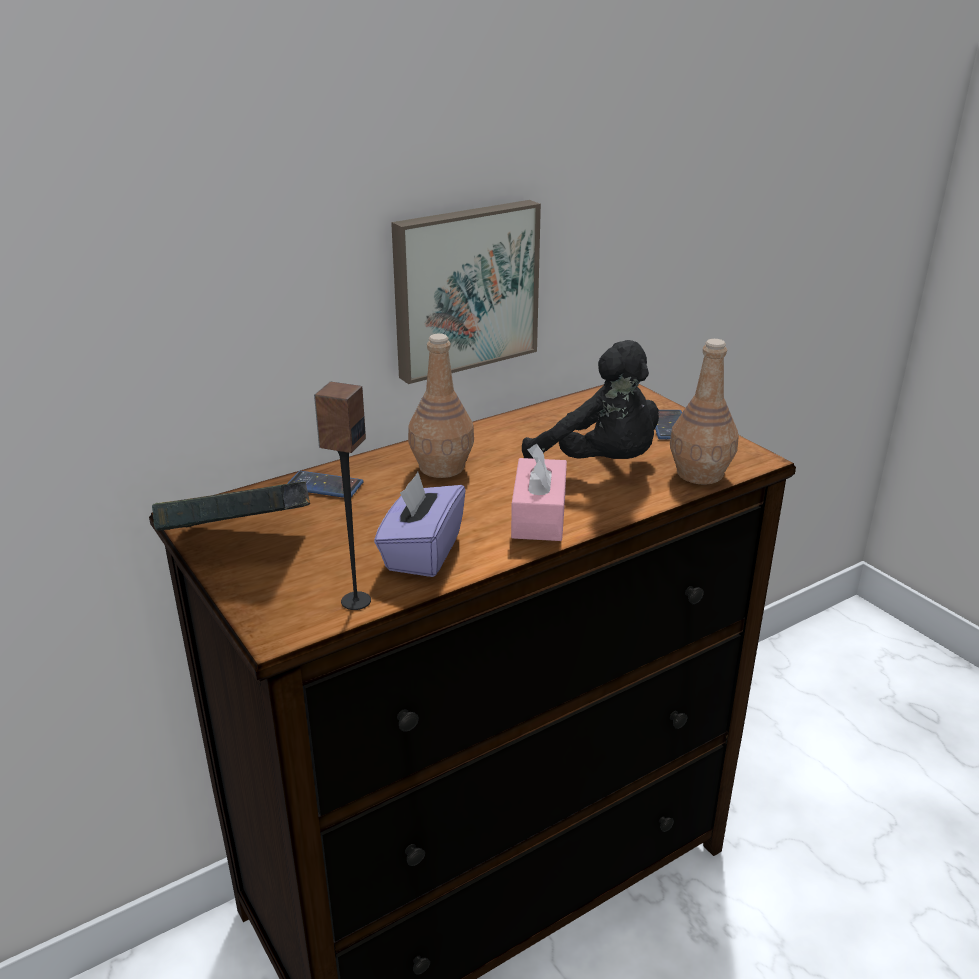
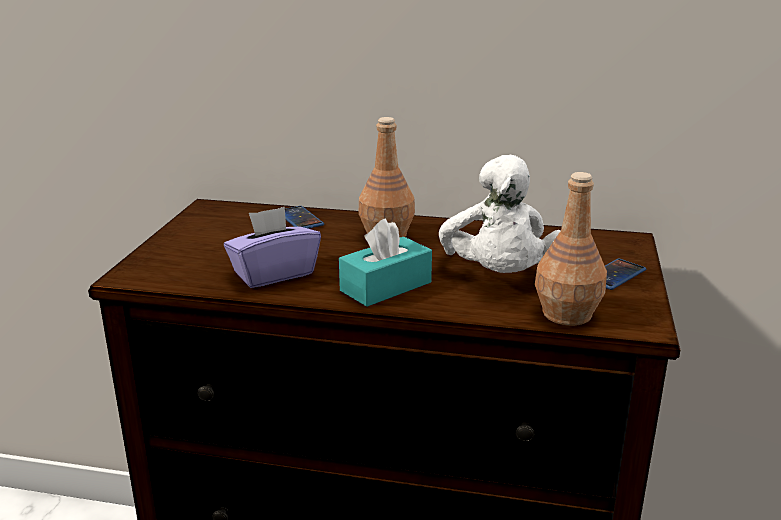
camera: 45 degrees right, 5 degrees down
(239, 542) = (201, 228): book -> none
(355, 601) = (189, 280): speaker -> none
(464, 288) = (473, 98): picture -> none
(539, 515) = (386, 286): pink tissue box -> turquoise tissue box
(600, 464) = (499, 276): black plush toy -> white plush toy

